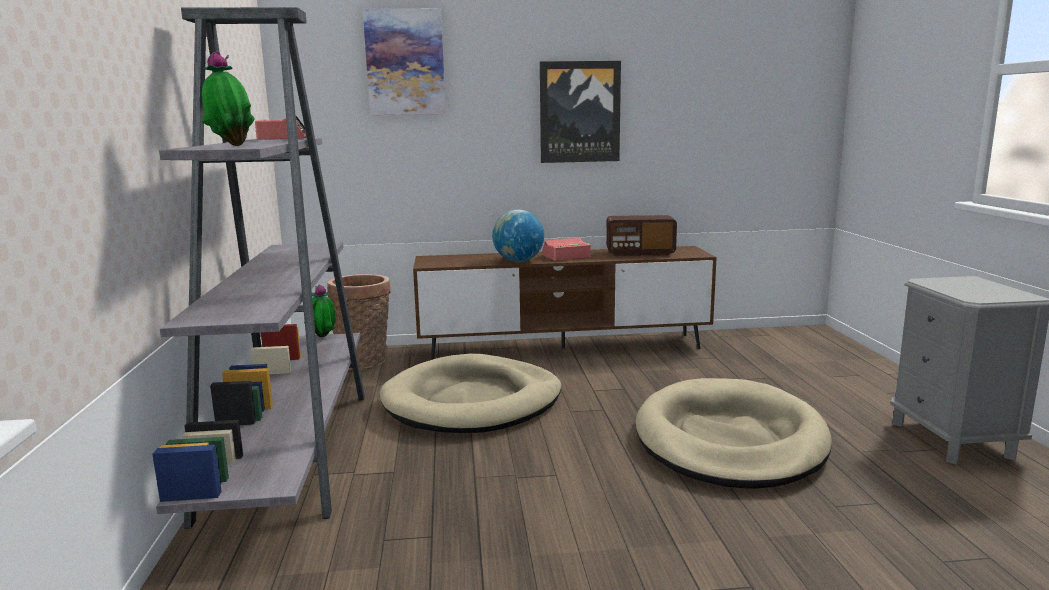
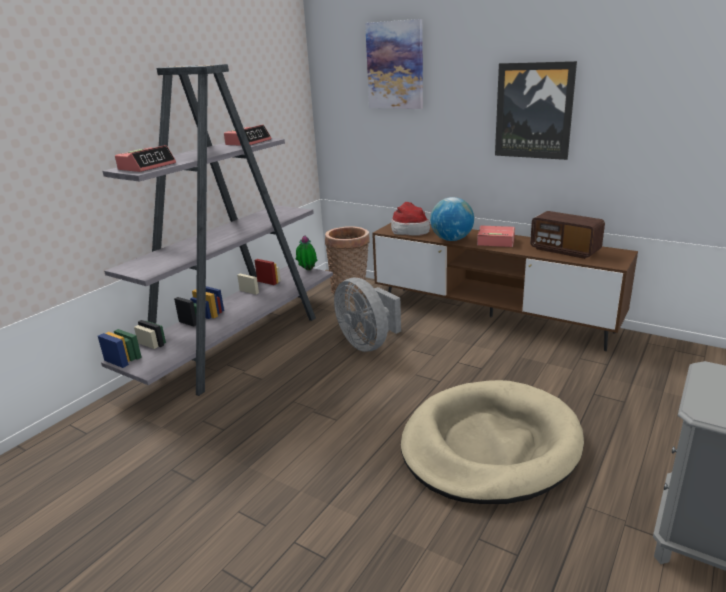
camera: 40 degrees right, 10 degrees up
(231, 146) = (147, 167): potted plant -> alarm clock
(454, 261) = (410, 230): none -> hat
(473, 401) = (368, 343): beige dog bed -> grey fan

